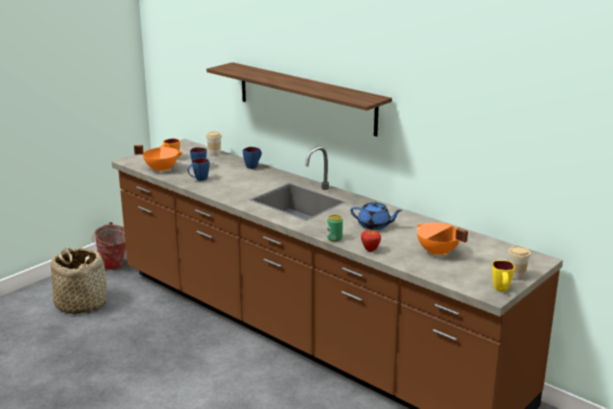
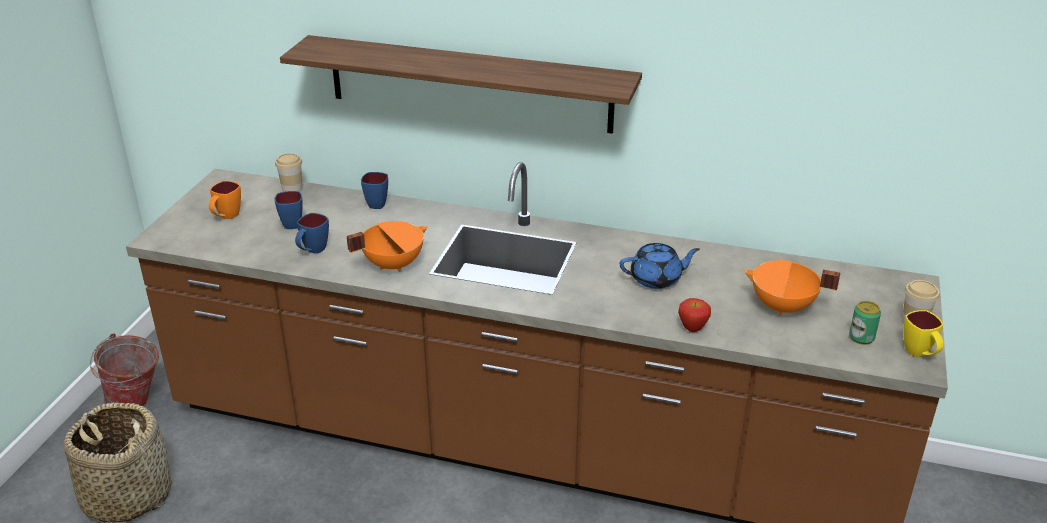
camera: 25 degrees left, 10 degrees up
(161, 169) = (230, 243): orange cooking pot -> orange cooking pot (392, 264)
(334, 238) = (623, 319): can -> can (861, 337)

